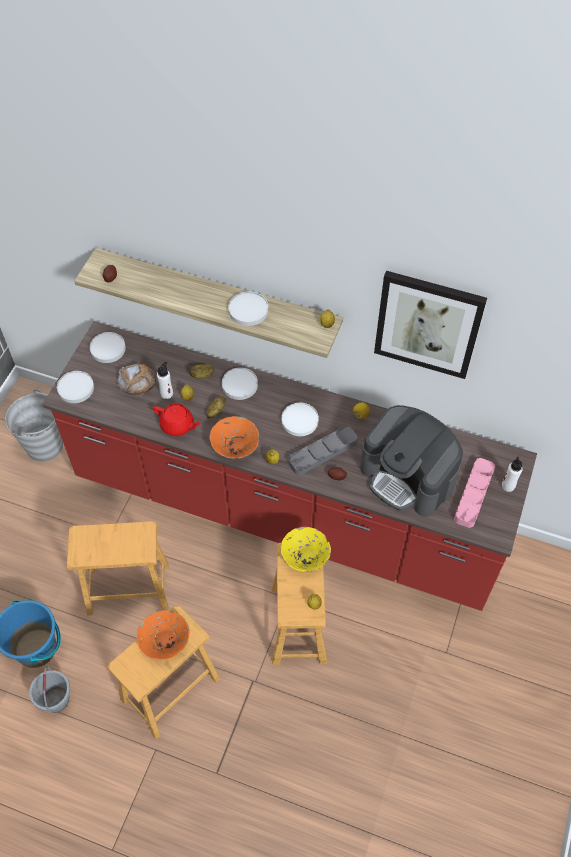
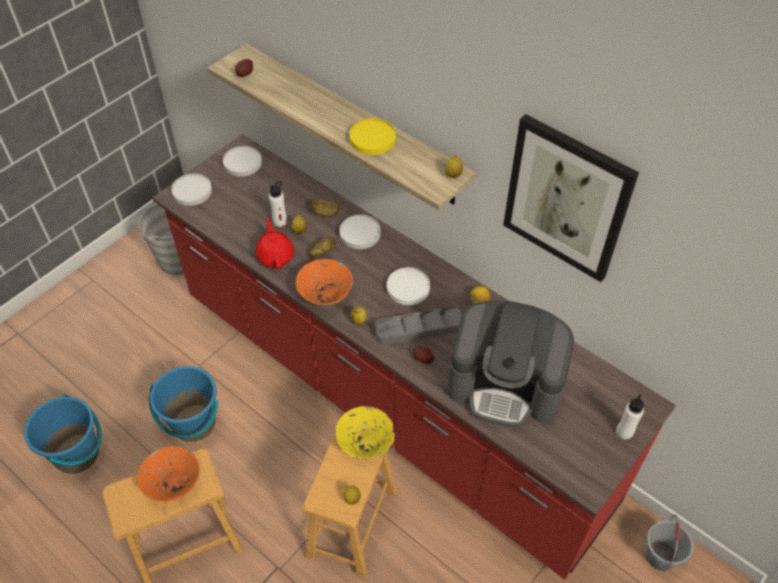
camera: 20 degrees right, 5 degrees down
(56, 700) = (70, 514): grey bucket -> grey bucket (660, 556)
(128, 588) = (193, 423): brown stool -> blue bucket
(137, 381) = (256, 201): bread -> none
(178, 425) = (275, 256): red teapot -> red teapot turned 150 degrees counterclockwise
(248, 310) = (373, 138): white plate -> yellow plate
(408, 476) = (506, 383): coffee machine -> coffee machine turned 45 degrees counterclockwise
(473, 494) = (577, 428): pink tray -> none

